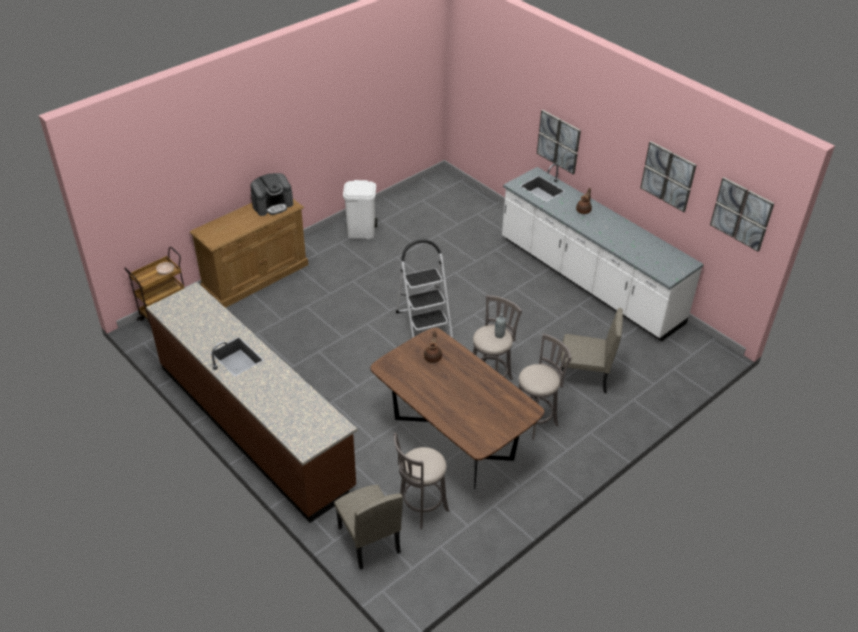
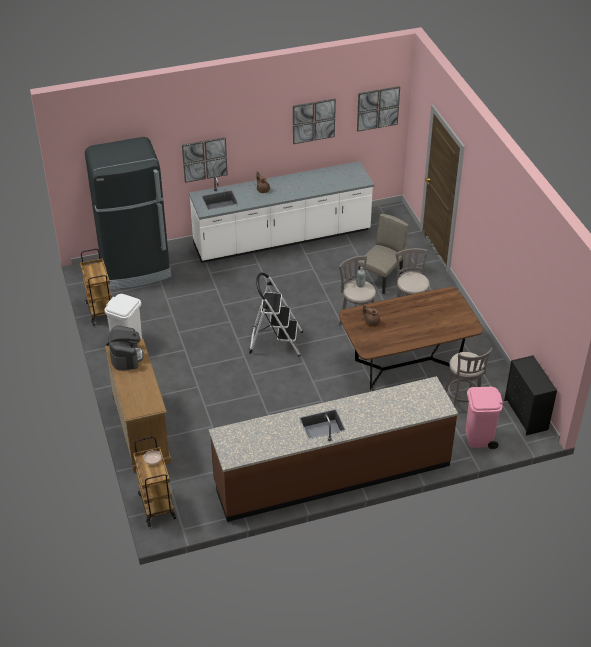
camera: 65 degrees left, 0 degrees up
(368, 540) = (479, 437): beige chair -> pink trash can
(394, 203) = (101, 311): none -> brown cart
(431, 579) = (526, 415): none -> black dresser
(464, 203) = (136, 270): none -> black fridge

